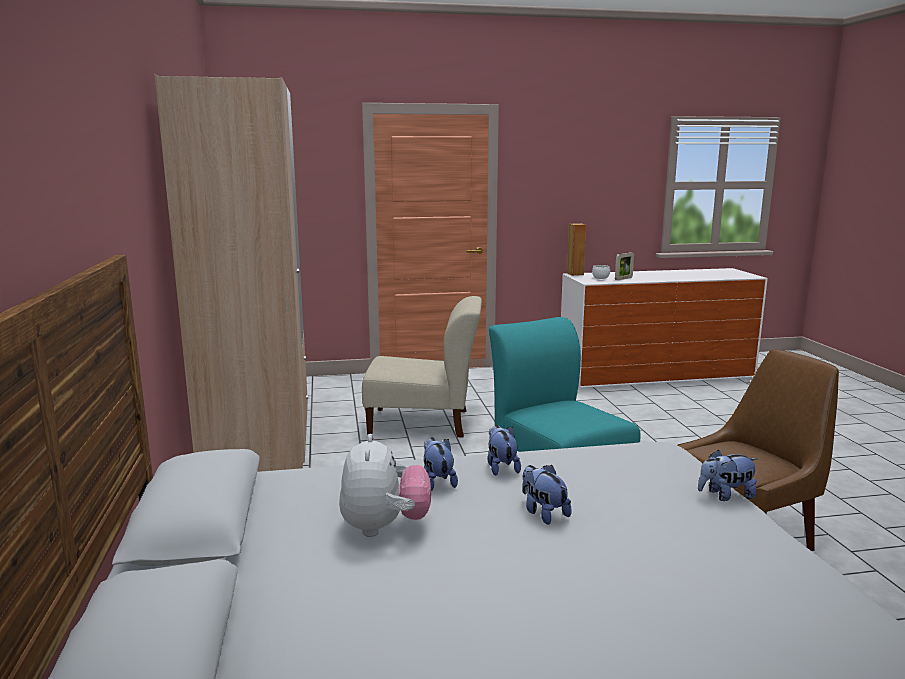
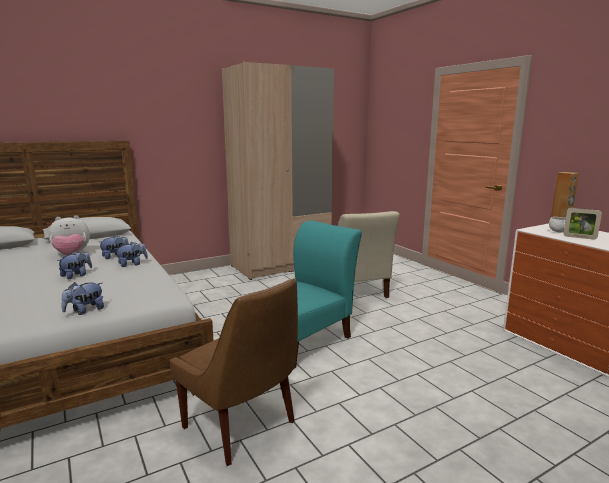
camera: 70 degrees right, 0 degrees up
(725, 495) = (85, 311): plush toy -> plush toy turned 105 degrees counterclockwise

